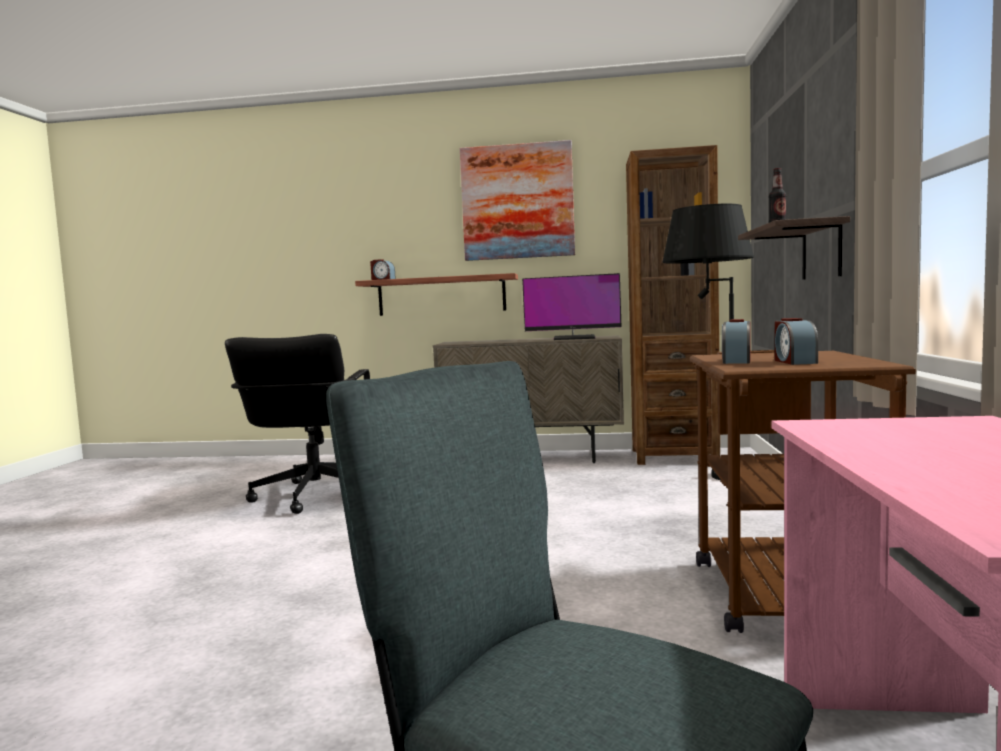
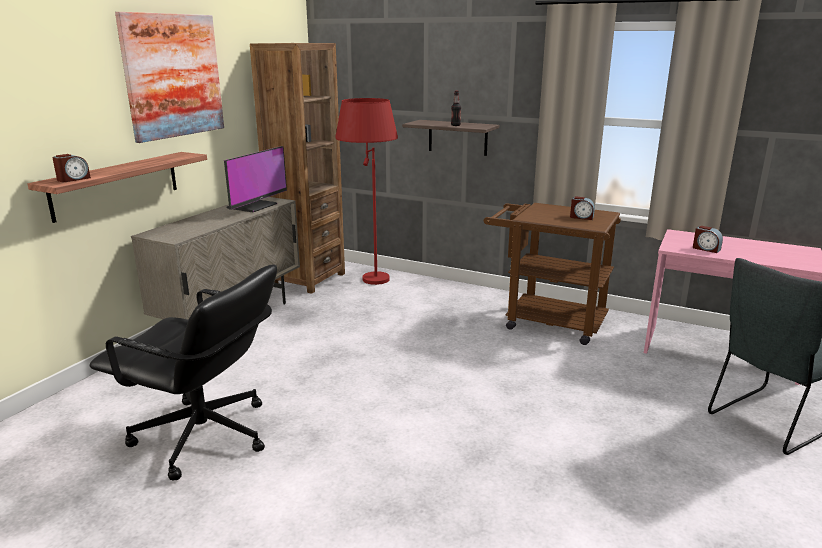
camera: 70 degrees left, 15 degrees up
(710, 477) = (370, 285): black floor lamp -> red floor lamp
(736, 361) = (563, 221): alarm clock -> alarm clock (706, 249)

